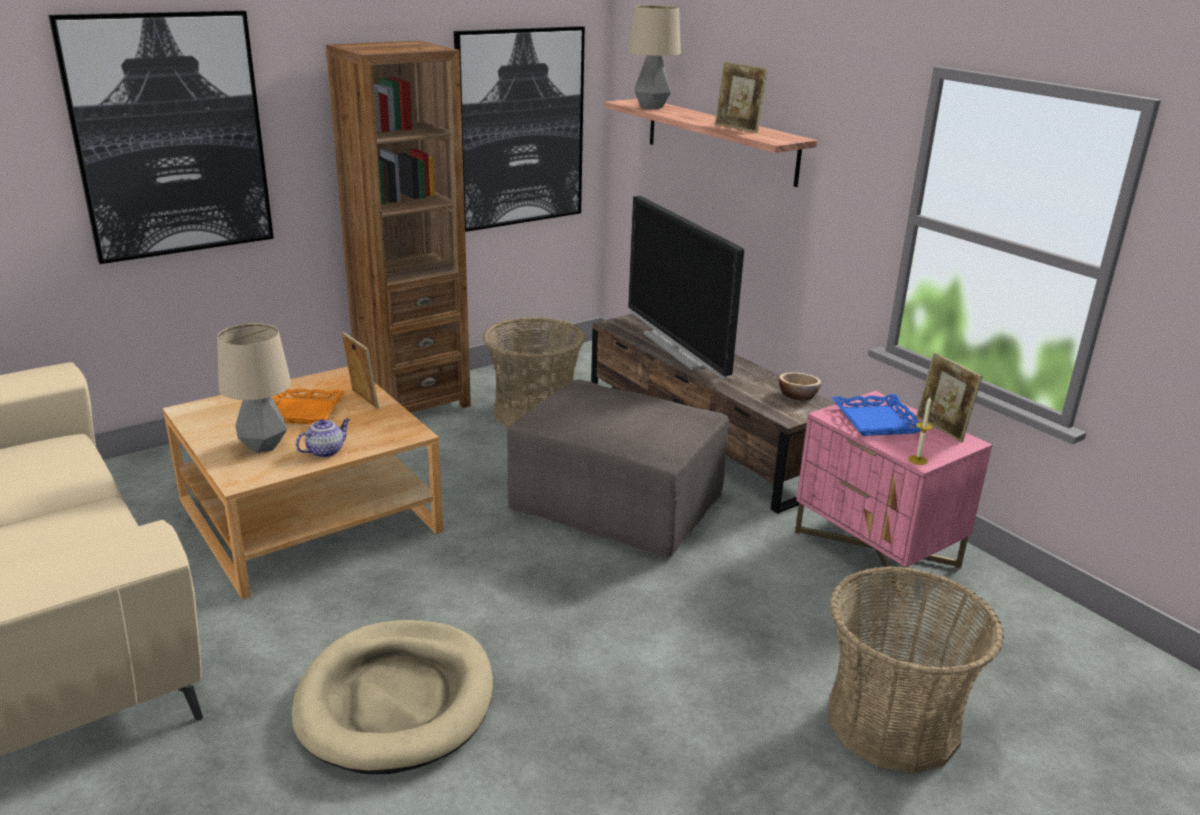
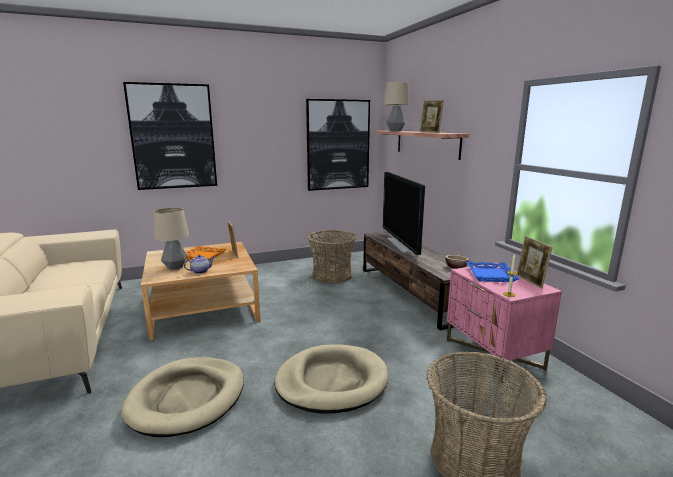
camera: 15 degrees right, 10 degrees down
(413, 402) = (278, 267): brown bookcase -> none
(618, 504) = (354, 317): grey ottoman -> none
(633, 634) = (331, 382): none -> beige dog bed

